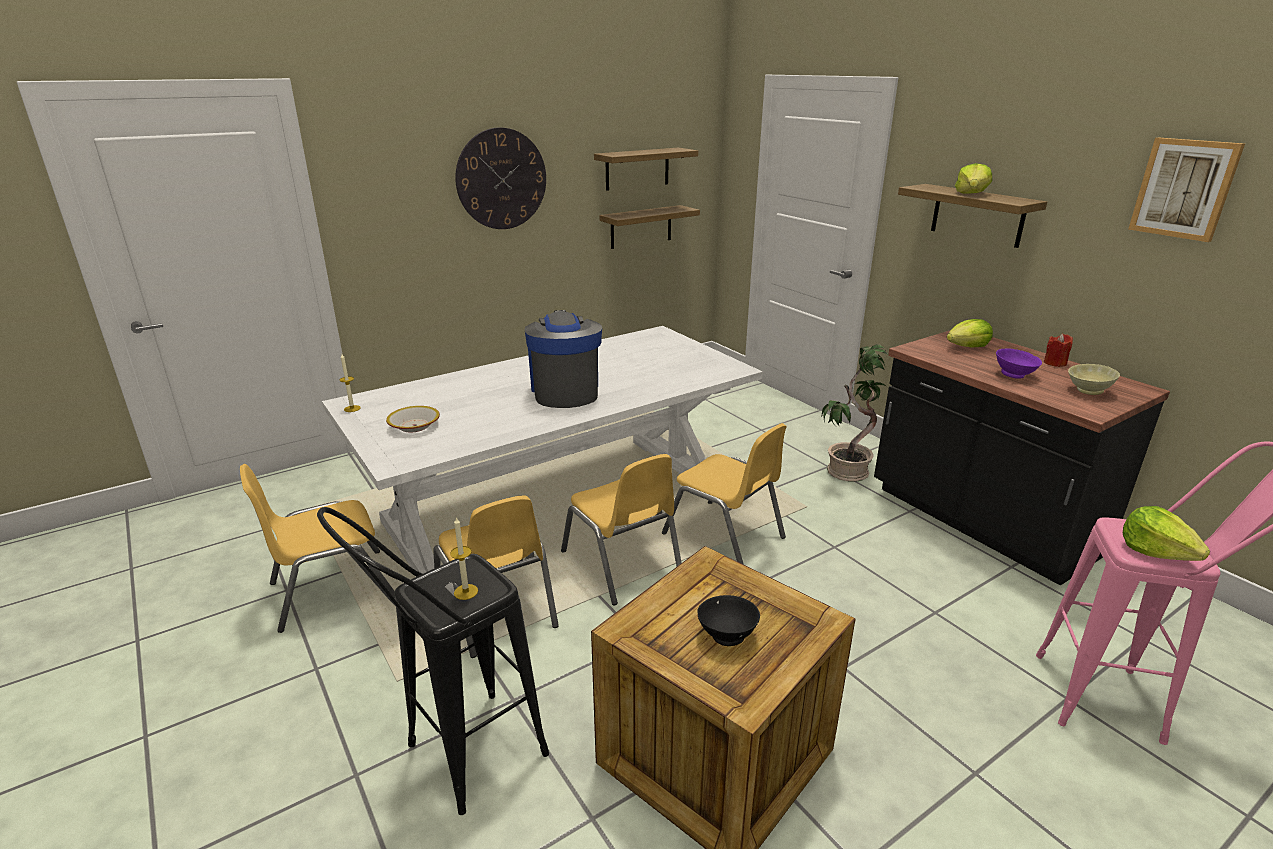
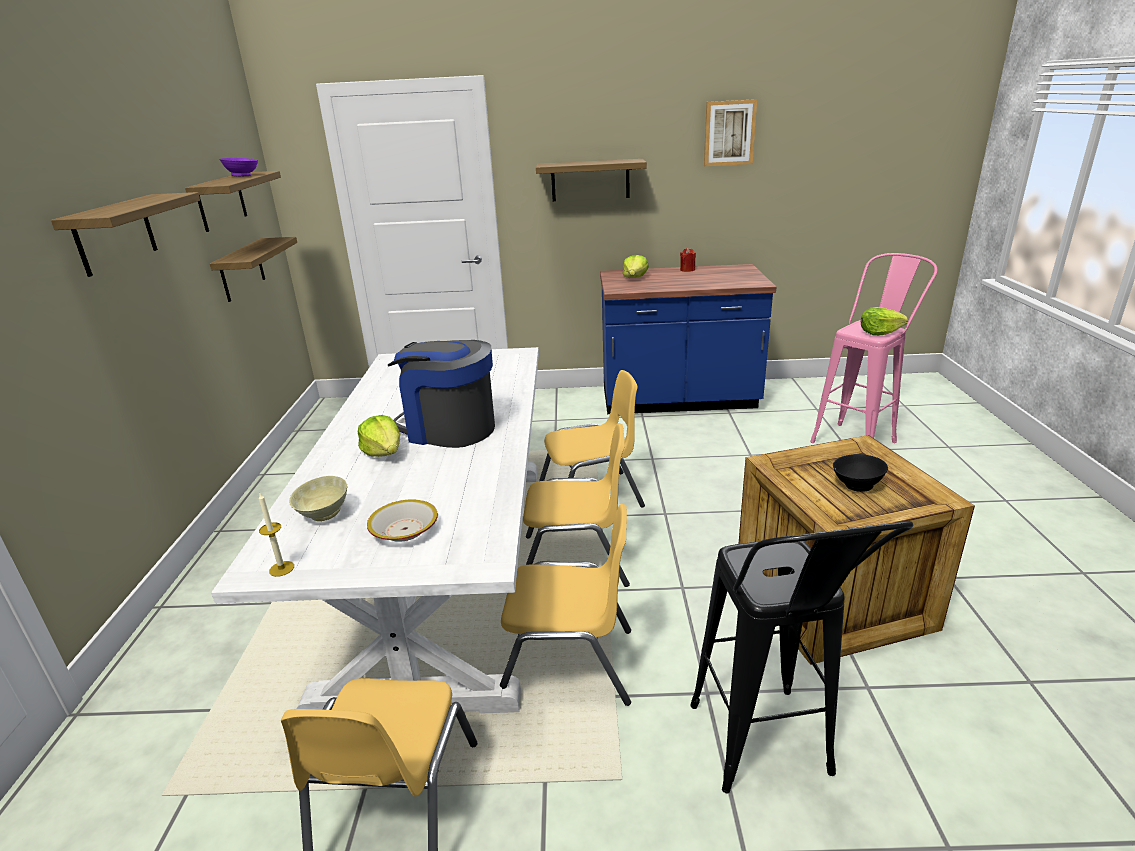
camera: 55 degrees left, 0 degrees up
(466, 592) = (786, 566): candle -> none
(501, 179) = (115, 234): wall clock -> shelf
(846, 470) = (569, 416): potted plant -> none
(971, 194) = (593, 162): lettuce -> lettuce (384, 452)
(981, 522) = (678, 401): black counter -> blue counter
(1014, 375) = (691, 281): purple bowl -> purple bowl (243, 176)
(1087, 391) = (733, 276): beige bowl -> beige bowl (323, 514)

